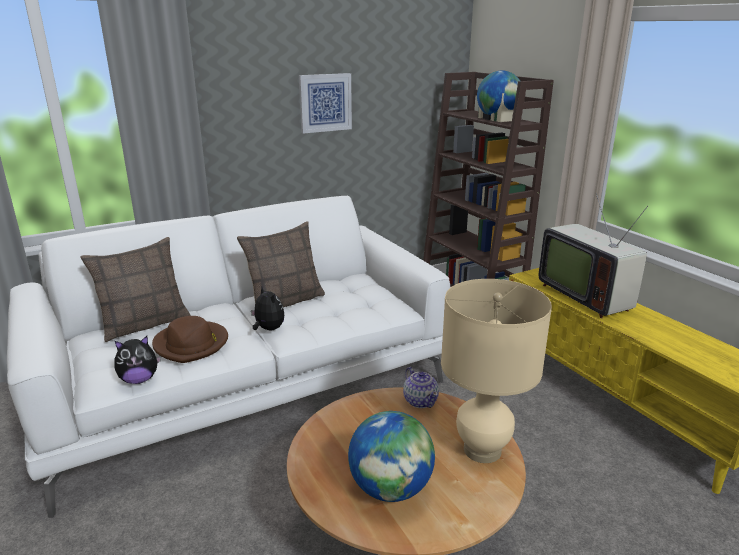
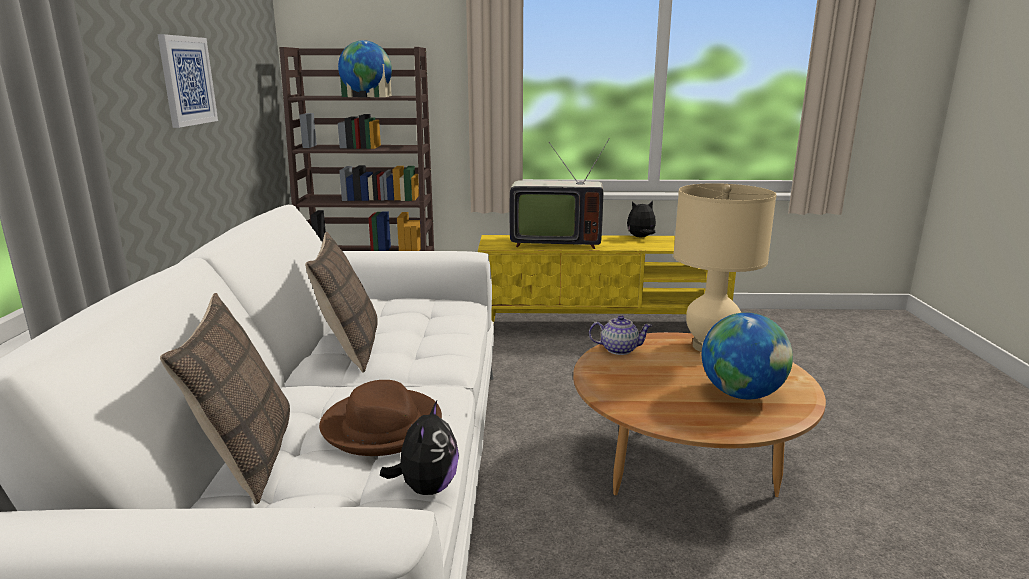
camera: 60 degrees left, 5 degrees down
(268, 329) = (410, 373): plush toy -> plush toy (641, 237)

